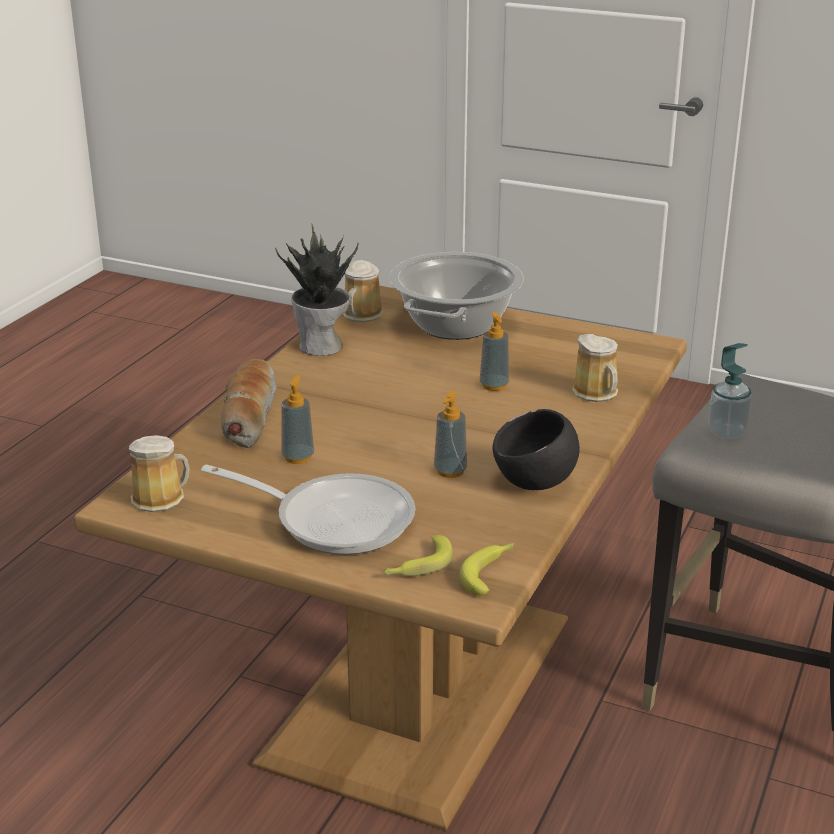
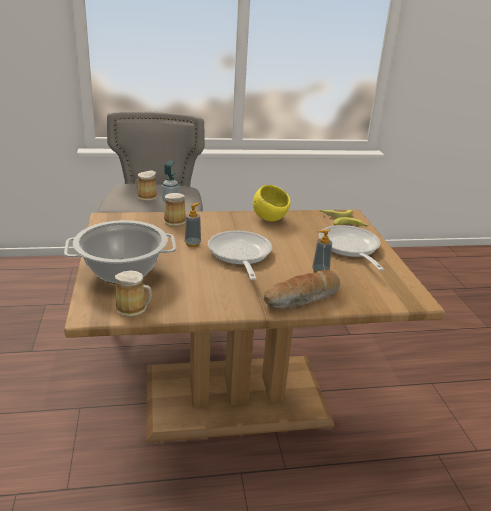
camera: 125 degrees left, 0 degrees up
(161, 498) = (399, 292): mug -> mug (145, 196)
(322, 347) = (196, 306): potted plant -> none
(418, 410) = (240, 255): none -> frying pan
(450, 471) = (283, 235): soap dispenser -> none
(535, 484) = (269, 218): black bowl -> yellow bowl

